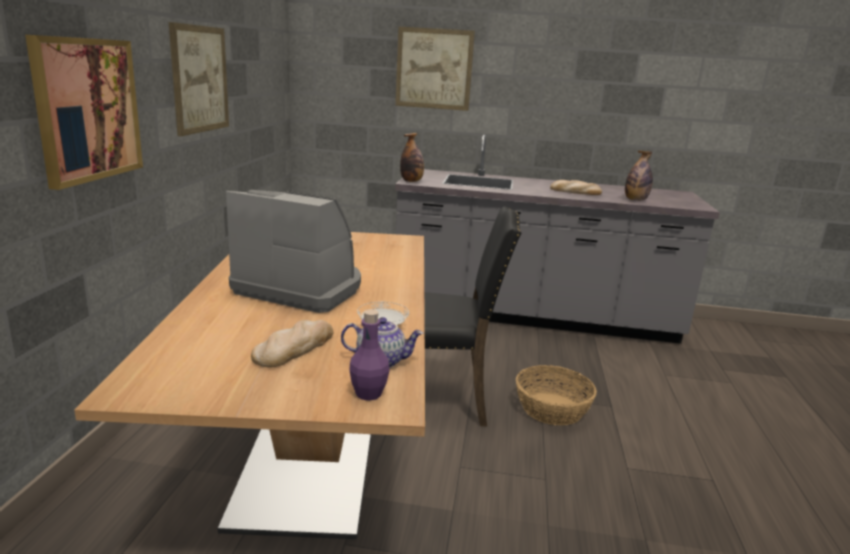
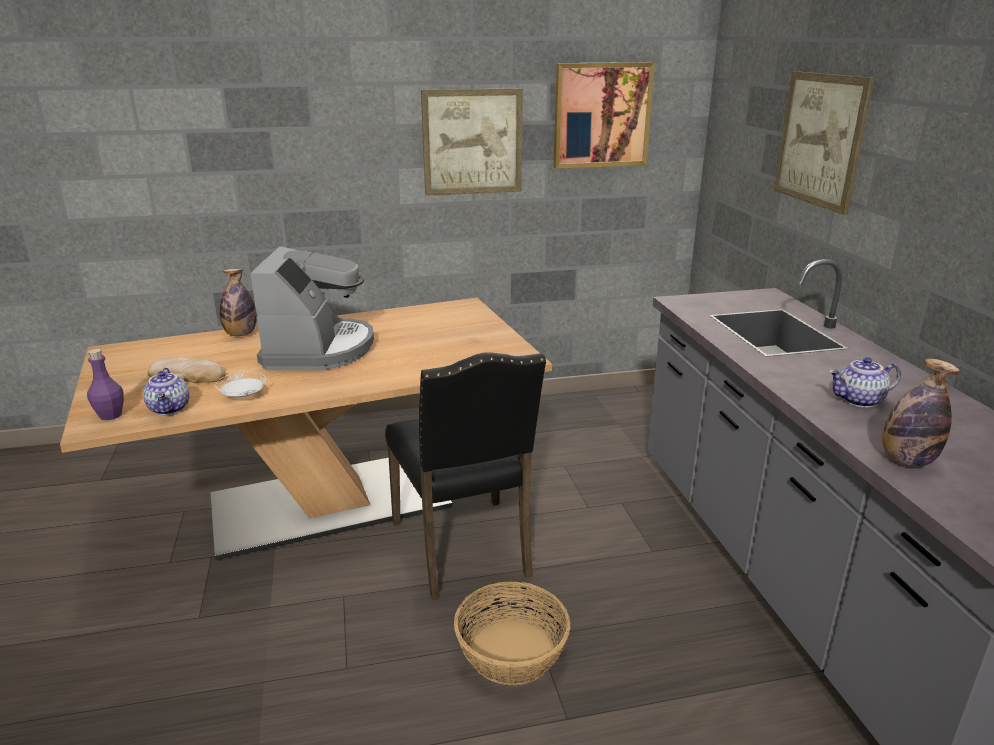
camera: 70 degrees right, 5 degrees up
(87, 109) = (299, 166): picture -> picture (601, 115)
(411, 181) = (682, 301): bottle -> bottle (241, 334)
(575, 191) = (859, 401): bread -> teapot

